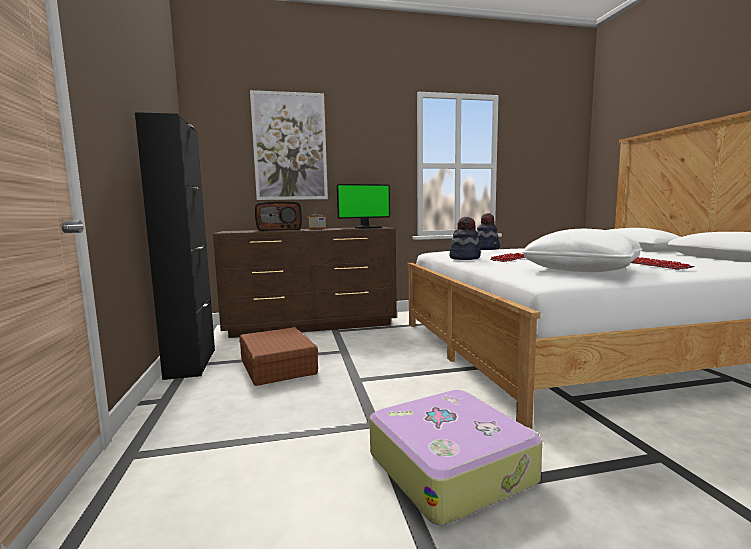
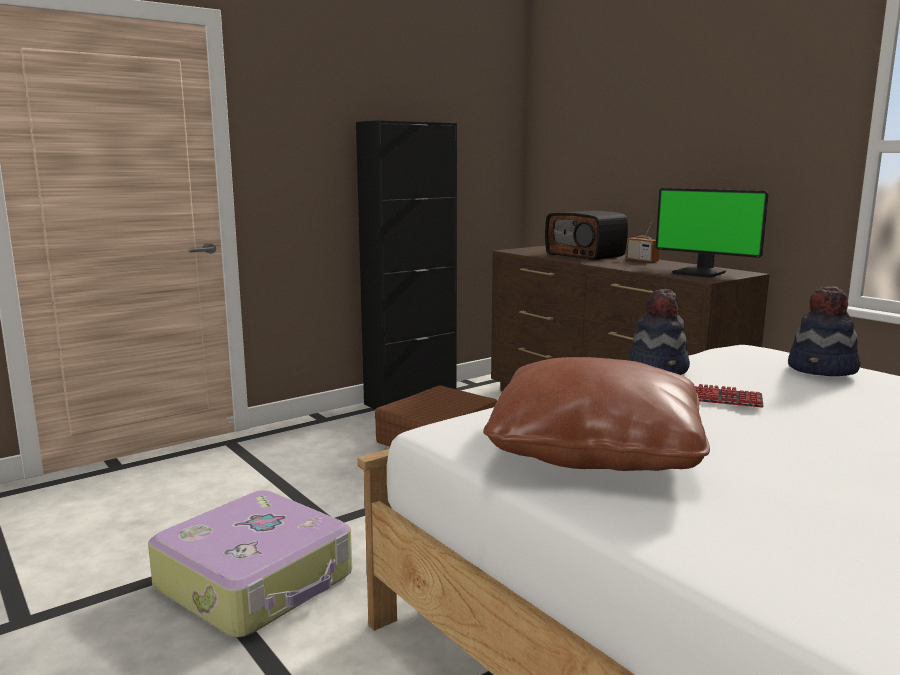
camera: 65 degrees right, 5 degrees up
(290, 146) = (640, 118): picture -> none
(581, 270) = (595, 450): white pillow -> brown pillow
(656, 265) = (776, 521): keyboard -> none

